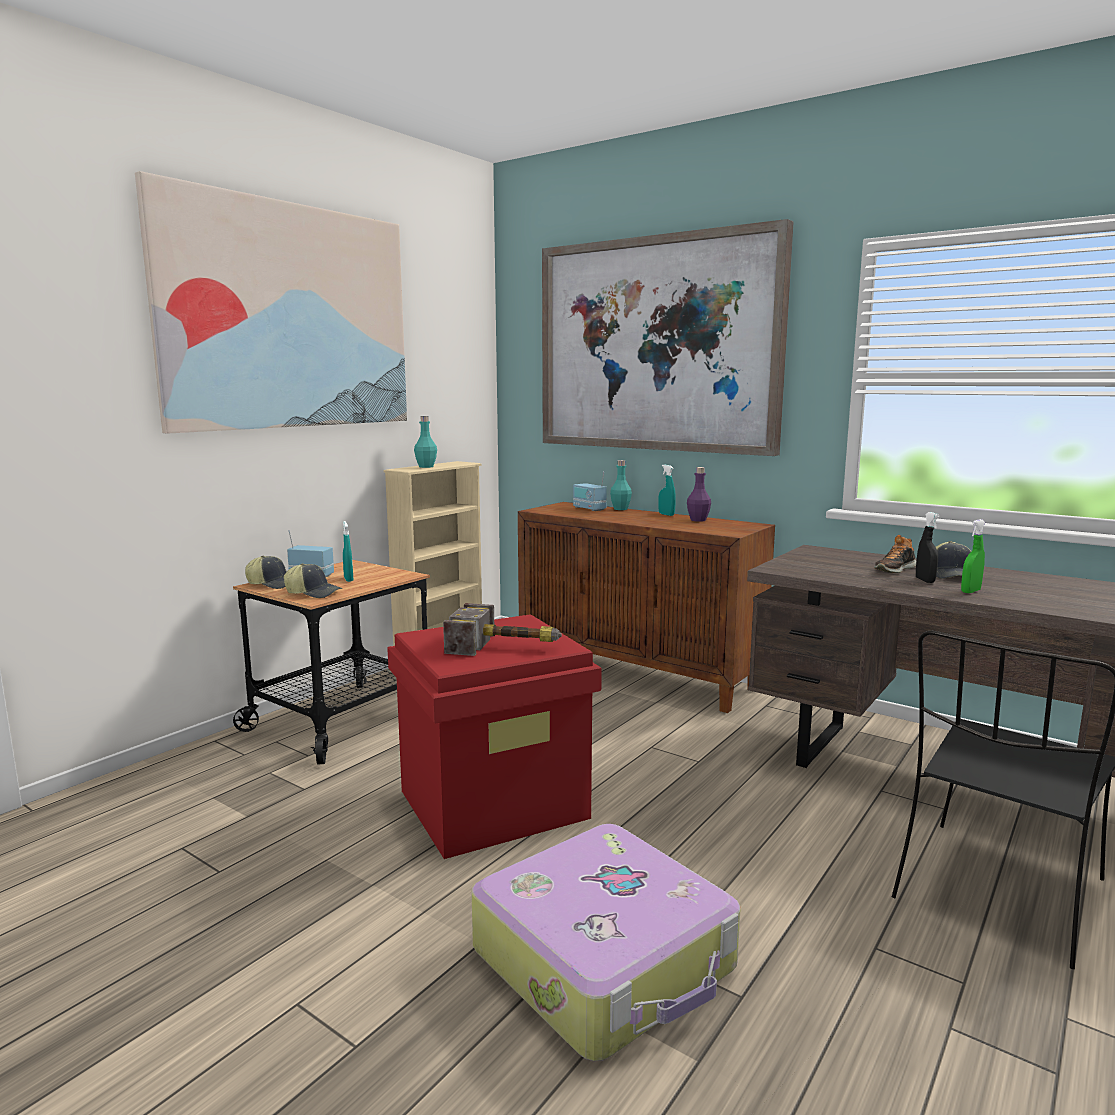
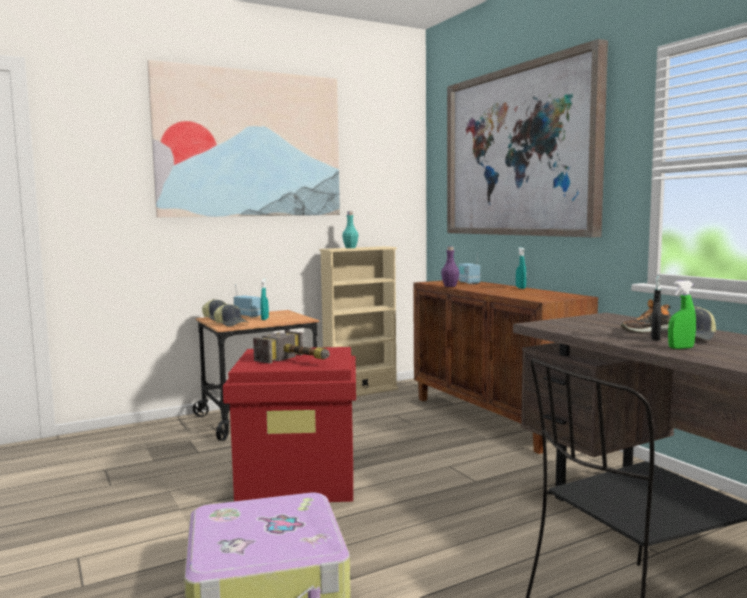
camera: 25 degrees right, 5 degrees down
(620, 509) = (493, 284): turquoise bottle -> none
(698, 520) = (537, 292): purple bottle -> purple bottle (450, 286)

